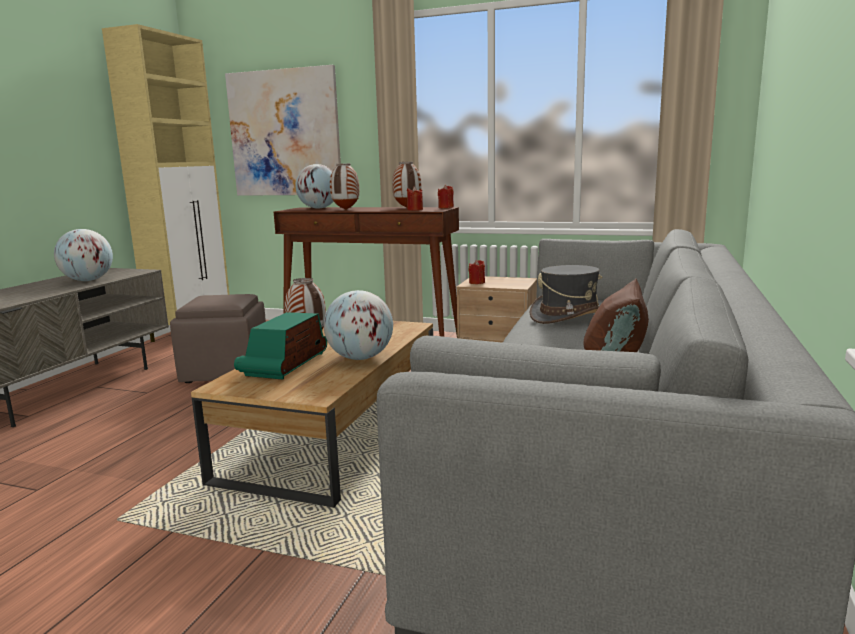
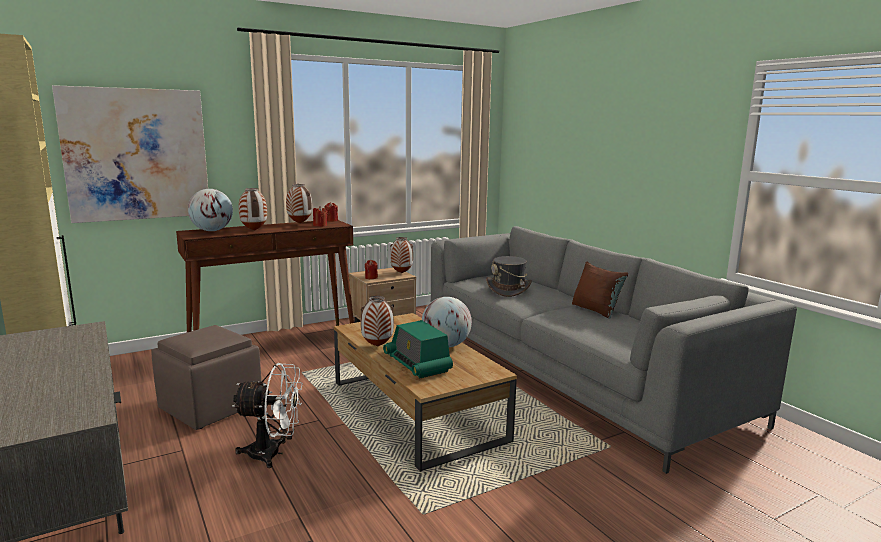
camera: 50 degrees left, 0 degrees up
(88, 280) = (69, 350): globe -> none
(172, 418) = (273, 454): none -> white fan
(521, 284) = (401, 273): none -> vase

